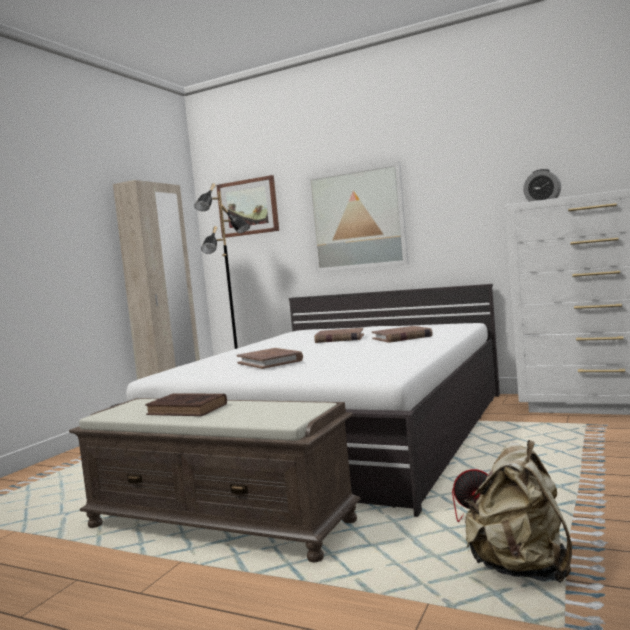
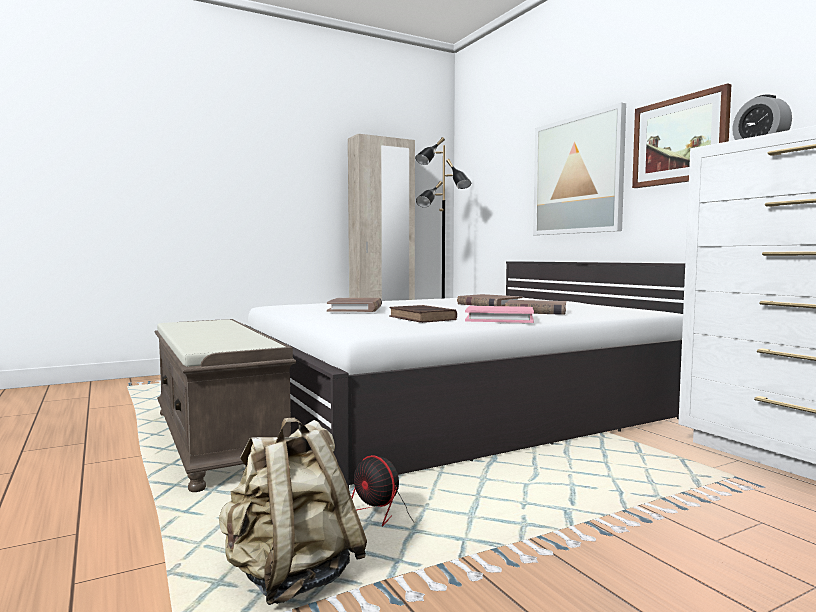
camera: 35 degrees right, 0 degrees up
(189, 409) = (210, 330): brown book -> brown book (423, 318)
(248, 207) = (489, 163): picture -> picture (679, 140)
(414, 347) = (499, 319): none -> pink book

